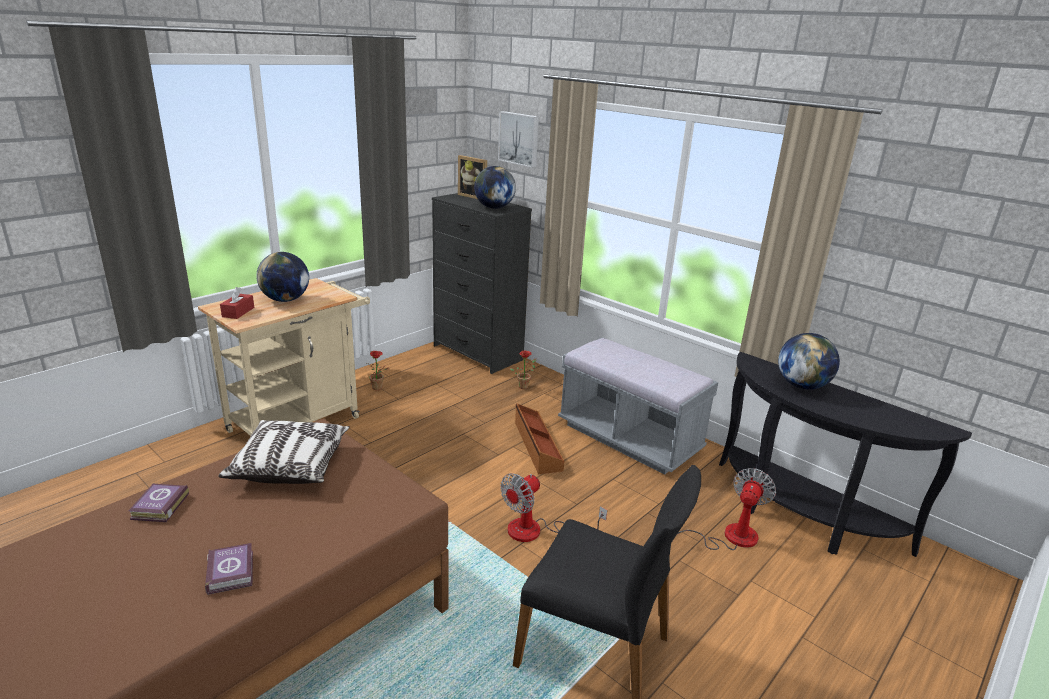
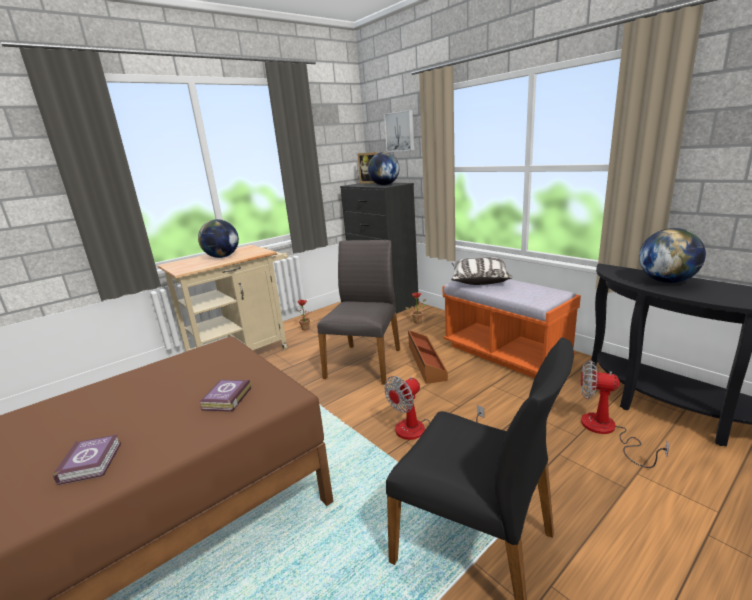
camera: 10 degrees right, 5 degrees down
(158, 507) = (64, 407): book -> book (225, 399)
(238, 312) = (183, 265): red tissue box -> none
(290, 465) = (189, 370): pillow -> pillow (479, 280)
(463, 442) = (365, 362): none -> grey chair
(629, 438) = (505, 353): grey bench -> orange bench
(728, 536) = (607, 431): fan -> fan turned 105 degrees counterclockwise

